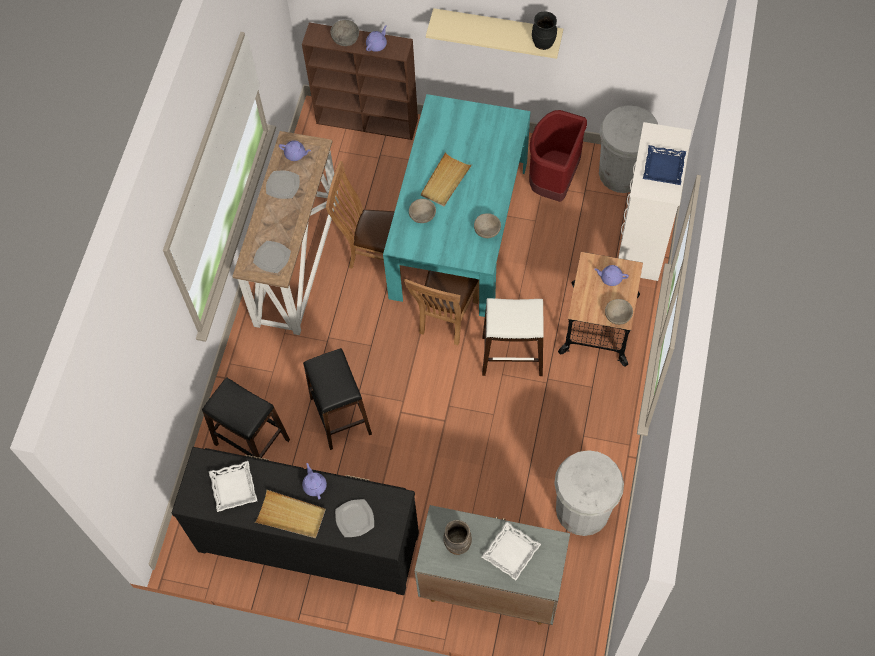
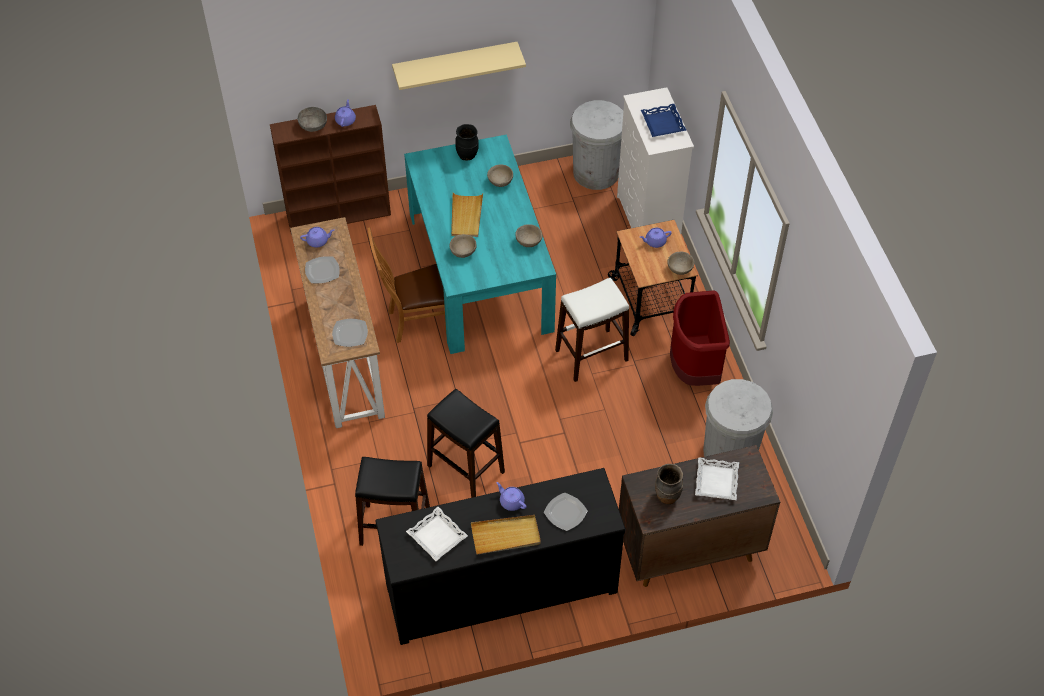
camera: 30 degrees left, 10 degrees down
(446, 319) = (513, 349): brown chair -> none
(490, 585) = (688, 549): grey cabinet -> brown cabinet
(496, 158) = (500, 181): none -> beige bowl
(543, 44) = (508, 58): black vase -> black vase (467, 155)
(553, 181) = (540, 201): red trash can -> red trash can (694, 368)

